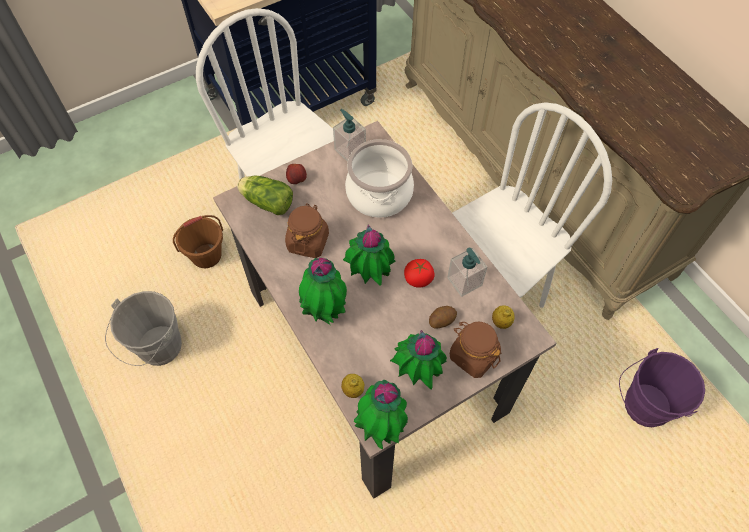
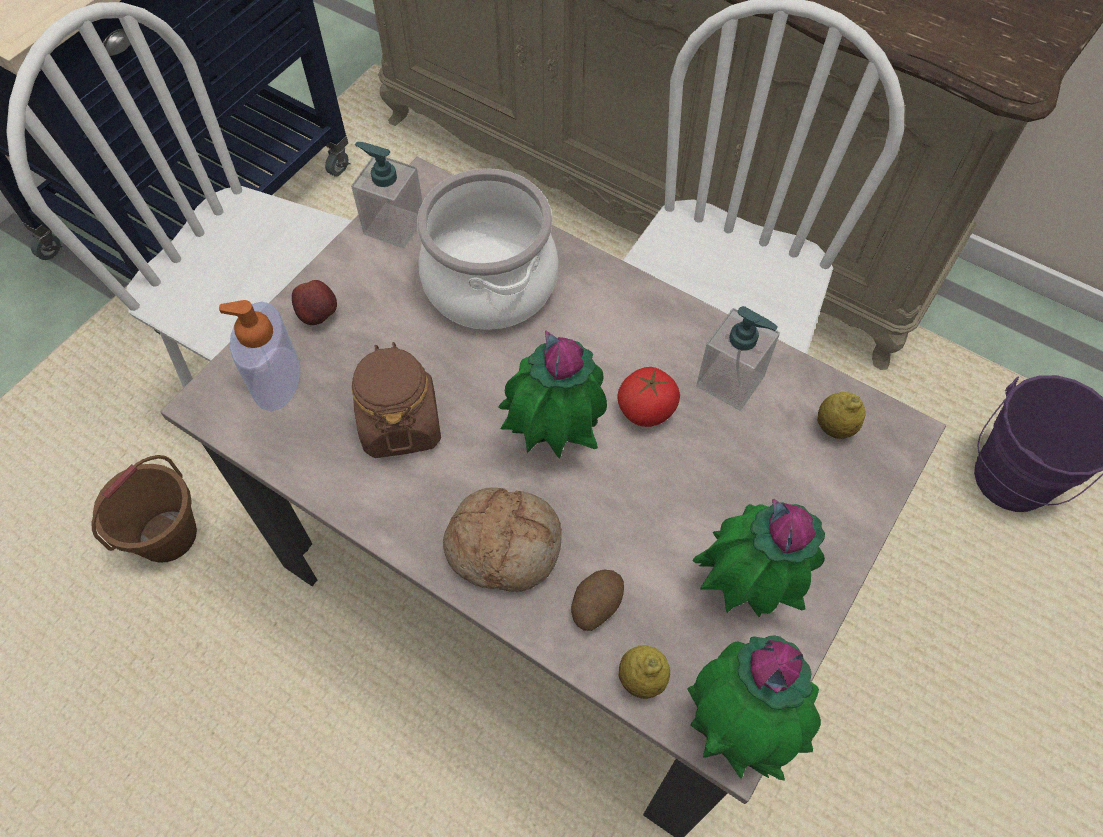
camera: 25 degrees left, 0 degrees up
(157, 350) = (149, 754): grey bucket -> none
(266, 201) = (276, 378): lettuce -> soap dispenser
(325, 311) = (505, 544): potted plant -> bread
(441, 320) = (730, 468): potato -> potato (595, 604)
(473, 356) = (823, 510): brown jar -> none

